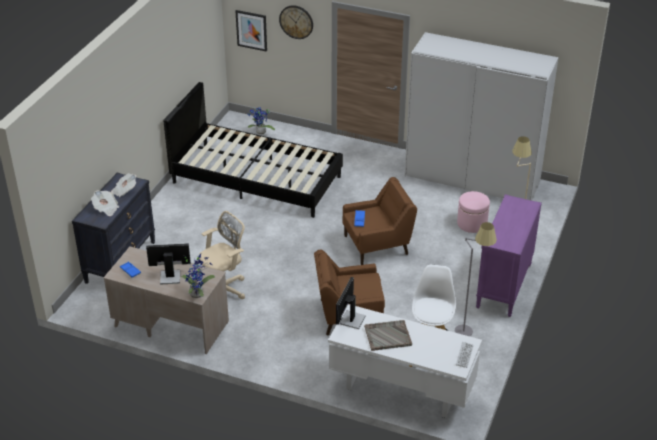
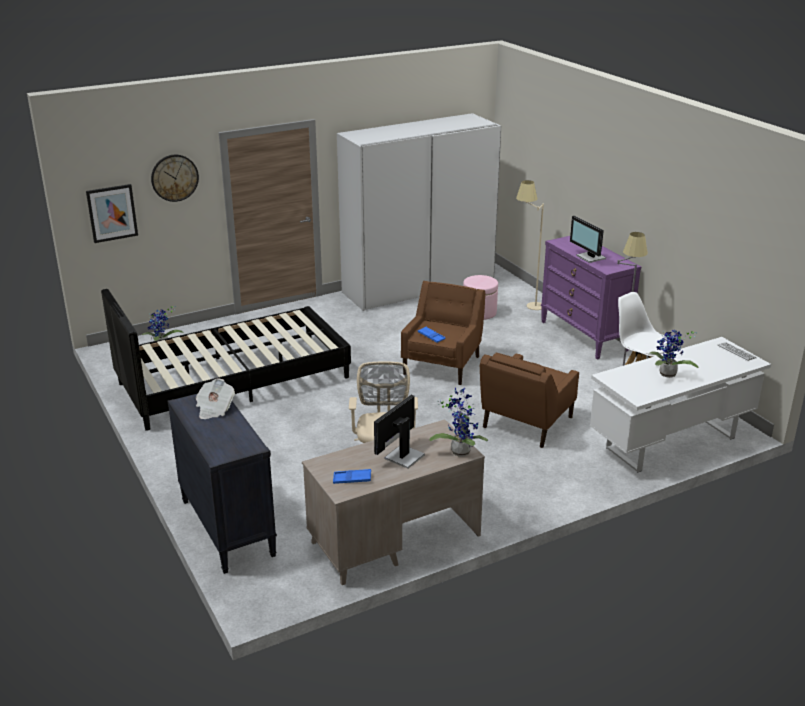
camera: 50 degrees left, 10 degrees down
(106, 208) = (228, 434): newspaper -> none
(351, 320) = (620, 383): monitor -> monitor (590, 257)
(387, 336) = (667, 375): grey tray -> potted plant

